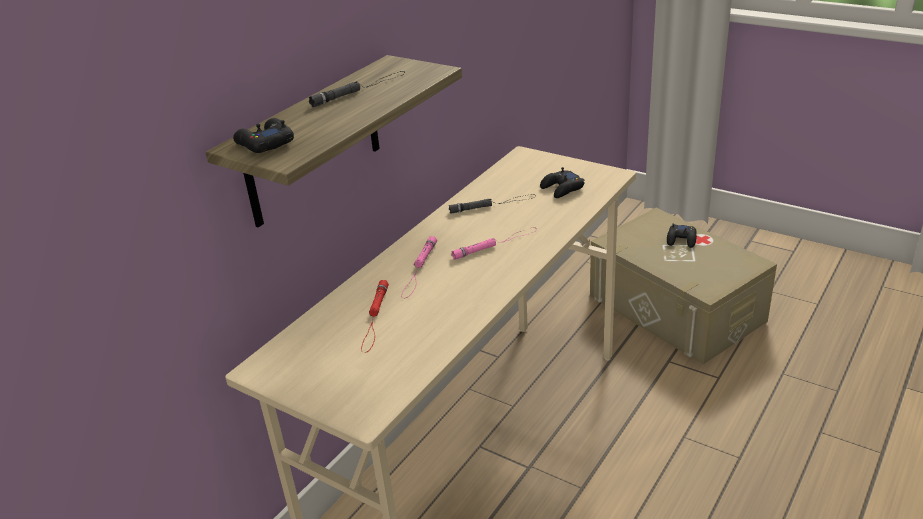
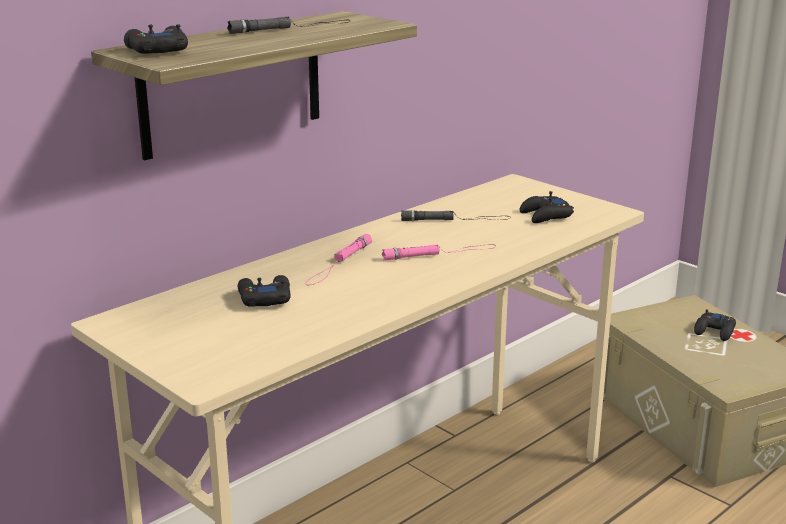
camera: 10 degrees right, 10 degrees down
(375, 318) = (264, 298): red flashlight -> black game controller

